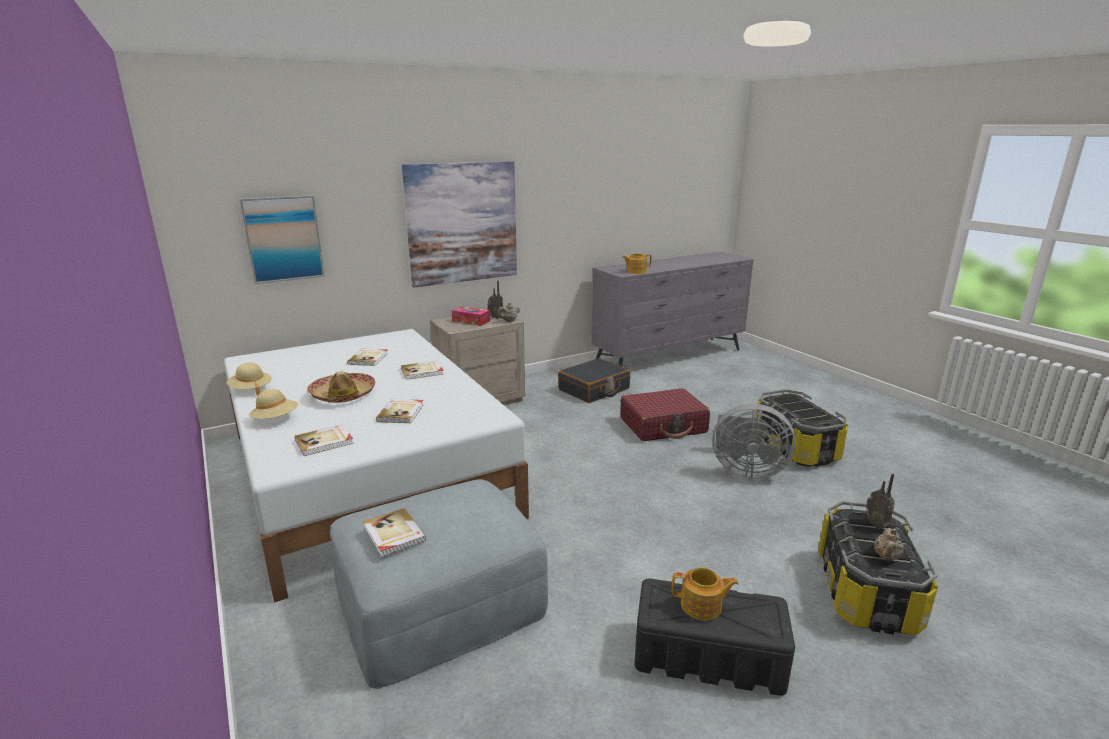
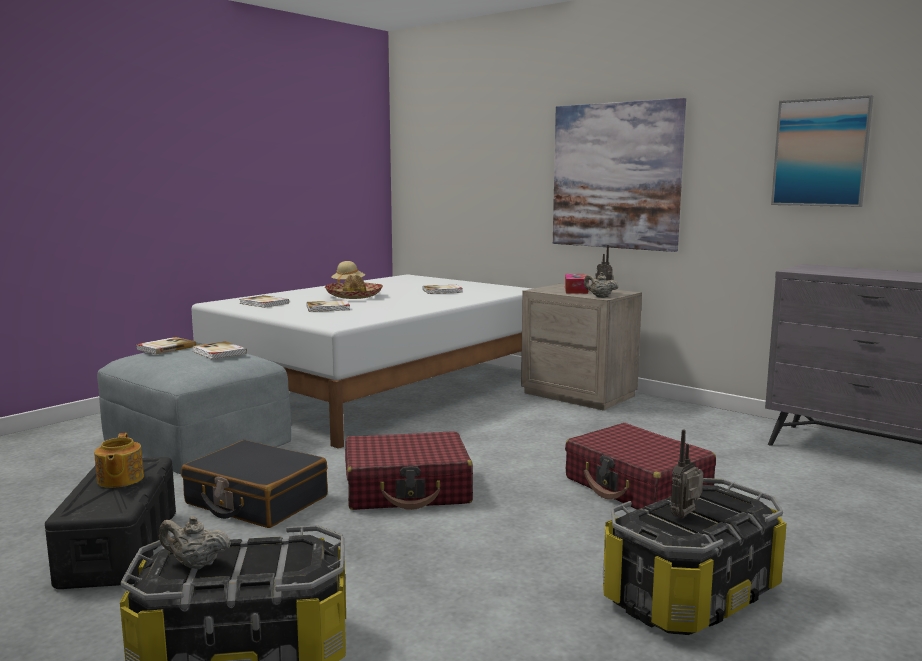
camera: 70 degrees right, 10 degrees down
(276, 419) = (297, 293): beige hat -> none
(283, 239) = (458, 177): picture -> picture (820, 152)
(422, 372) = (427, 302): book -> book (218, 352)
(594, 389) = (697, 437): black suitcase -> black suitcase (256, 501)
(636, 271) = (829, 272): teapot -> none
(636, 500) = (407, 489): none -> red suitcase
(745, 470) = (551, 552): grey fan -> none
(877, 525) = (285, 563): radio -> radio (686, 517)

